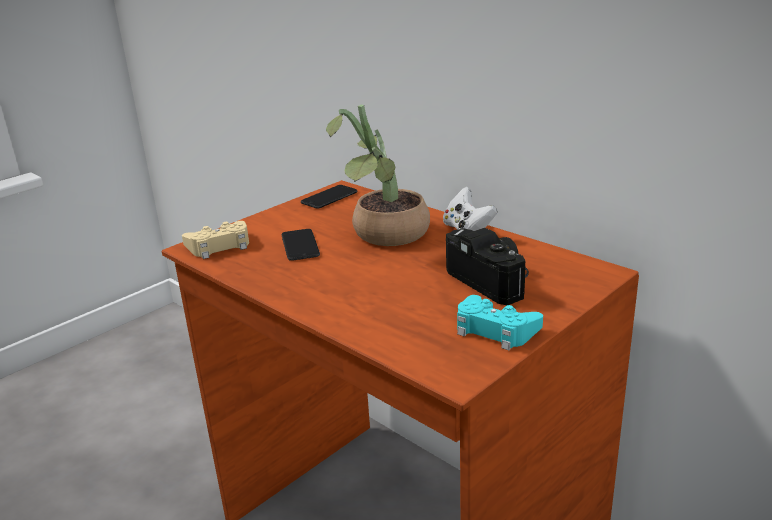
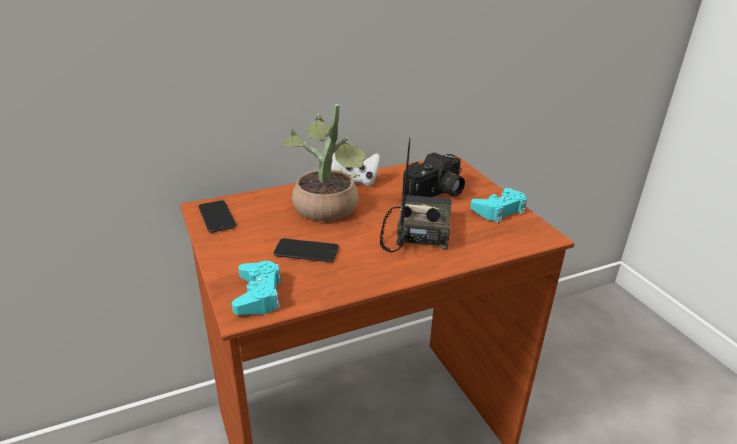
camera: 70 degrees left, 5 degrees up
(219, 246) = (258, 294): beige game controller -> turquoise game controller
(384, 288) = (416, 232): none -> radio
(492, 280) = (436, 194): camera -> camera turned 150 degrees clockwise

